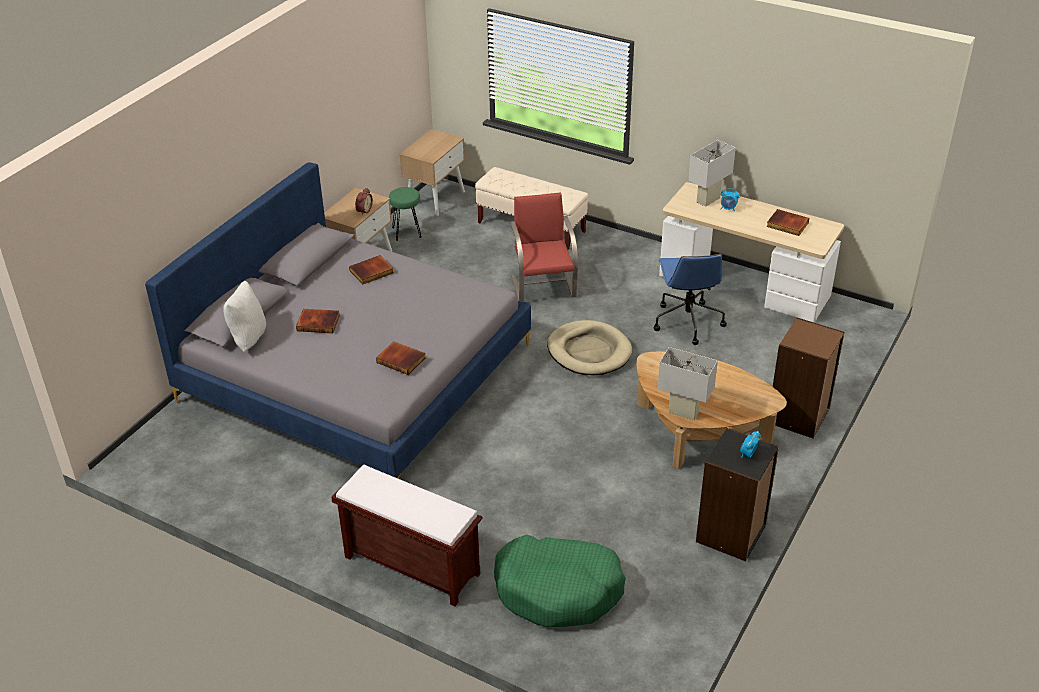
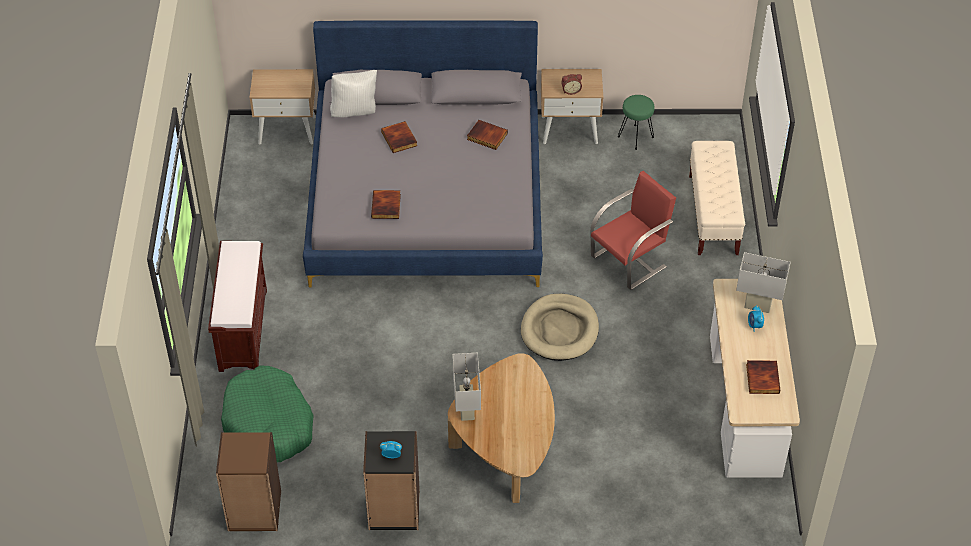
camera: 60 degrees right, 10 degrees up
(435, 198) = (703, 130): beige nightstand -> beige nightstand (287, 130)
(687, 321) = (655, 382): blue office chair -> none
(799, 416) = (575, 509): brown bookcase -> brown bookcase (254, 511)

